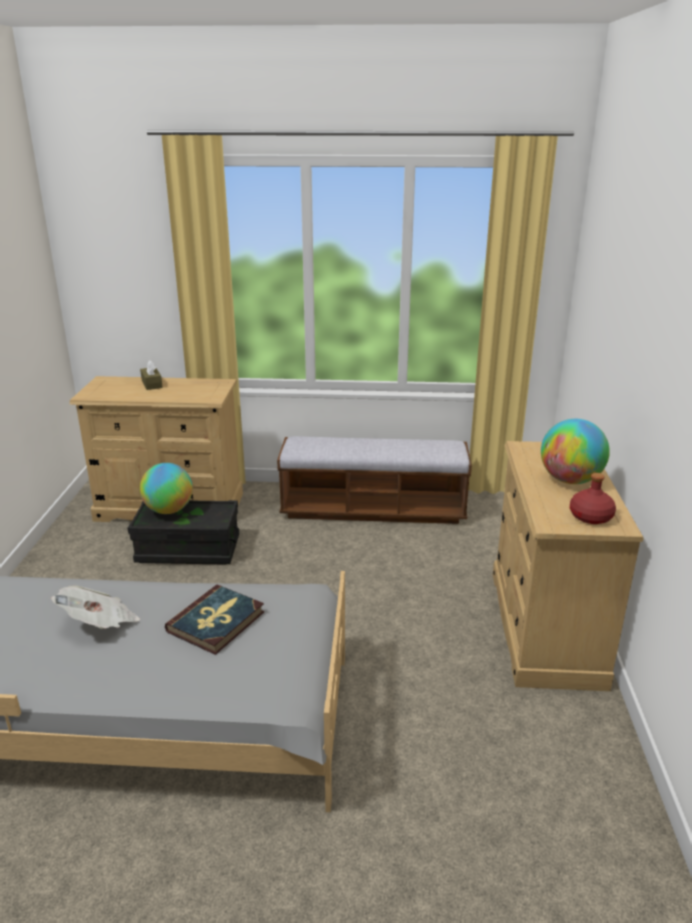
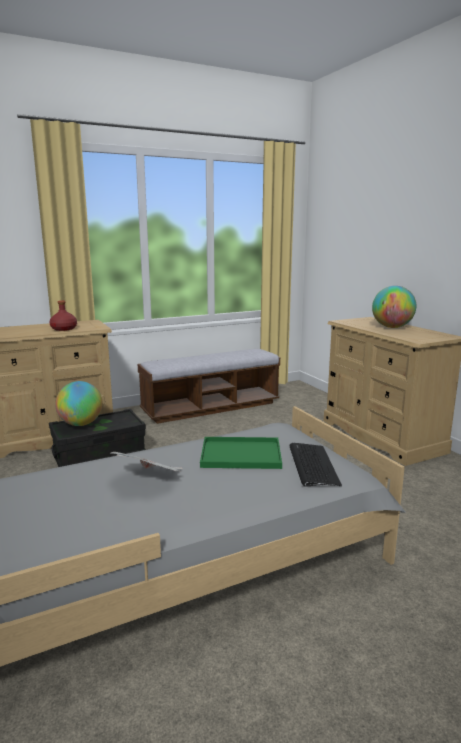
camera: 30 degrees left, 10 degrees down
(152, 384) = (31, 327): brown tissue box -> none
(216, 622) = (242, 454): book -> green tray
(263, 665) = (312, 465): none -> keyboard
(591, 516) = (430, 335): red bottle -> red bottle (64, 329)

